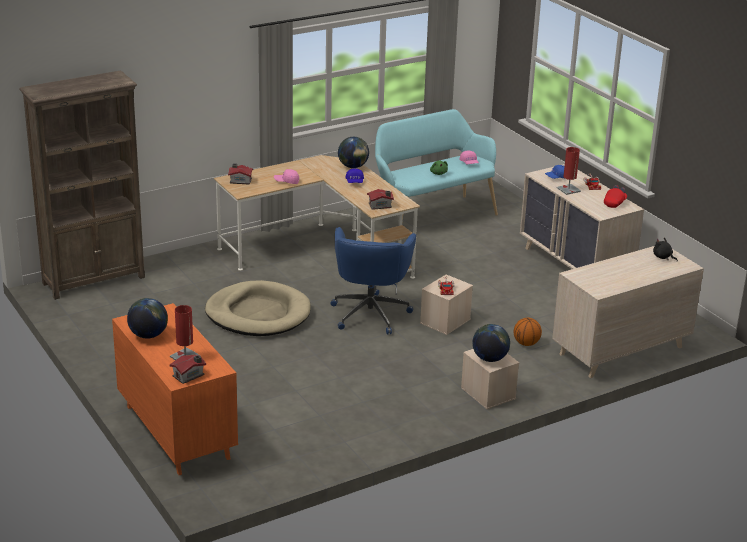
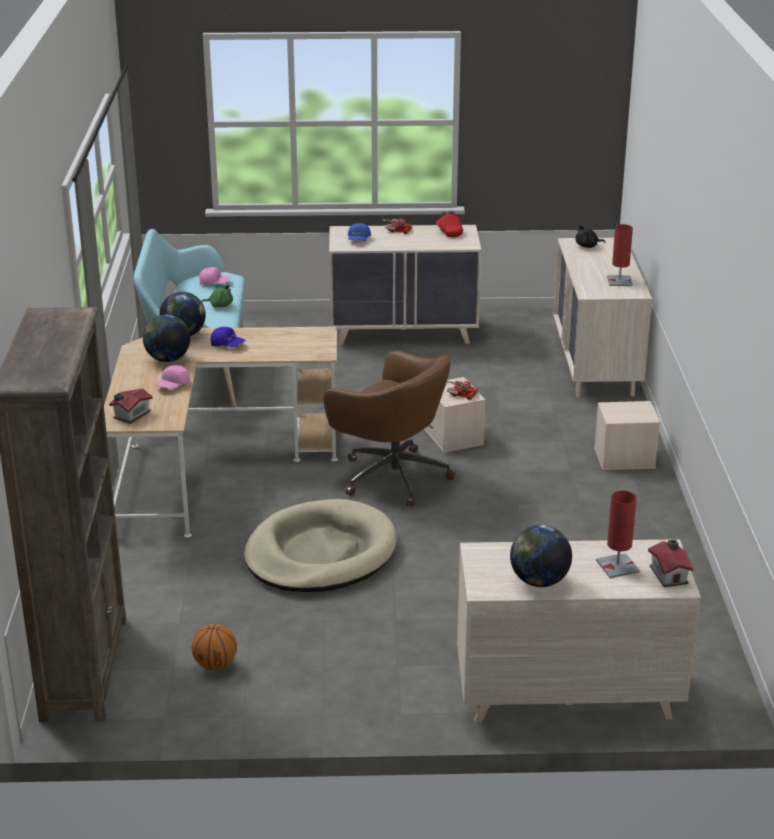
camera: 60 degrees left, 0 degrees up
(176, 431) = (566, 695): orange dresser -> beige dresser
(370, 313) = (391, 476): blue office chair -> brown office chair
(380, 206) = (312, 347): toy house -> none
(490, 359) = (632, 413): globe -> globe (168, 359)
(526, 343) = (540, 407): basketball -> basketball (215, 665)
(568, 189) = (394, 243): red table lamp -> red table lamp (619, 281)

